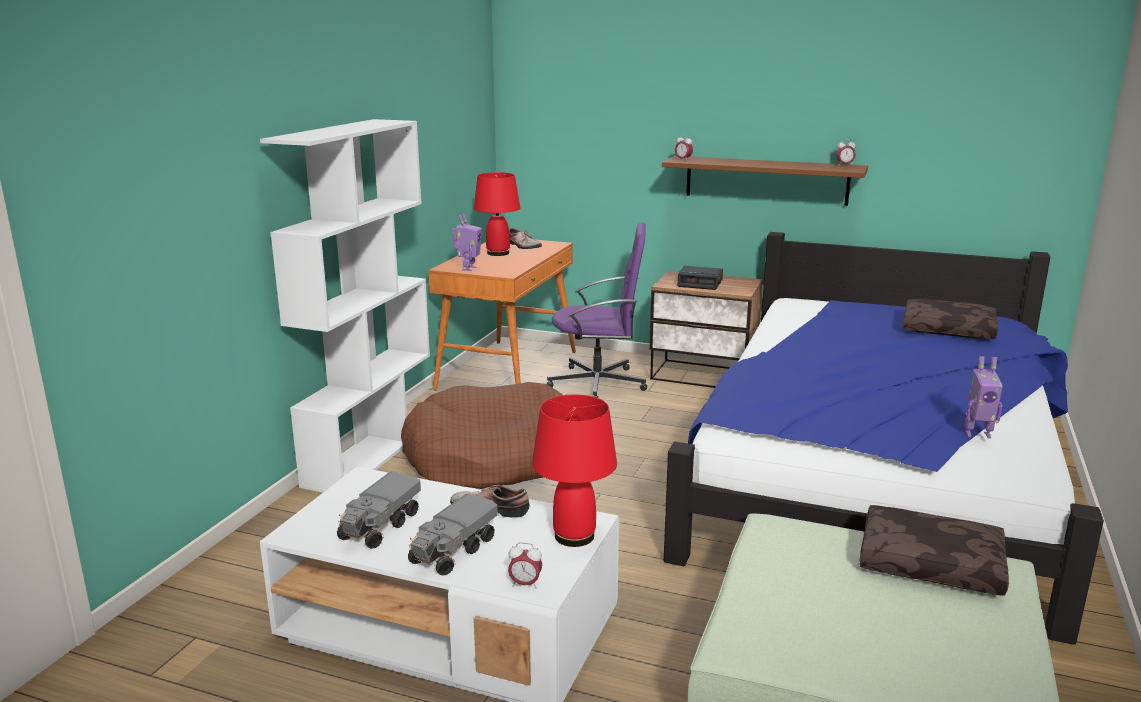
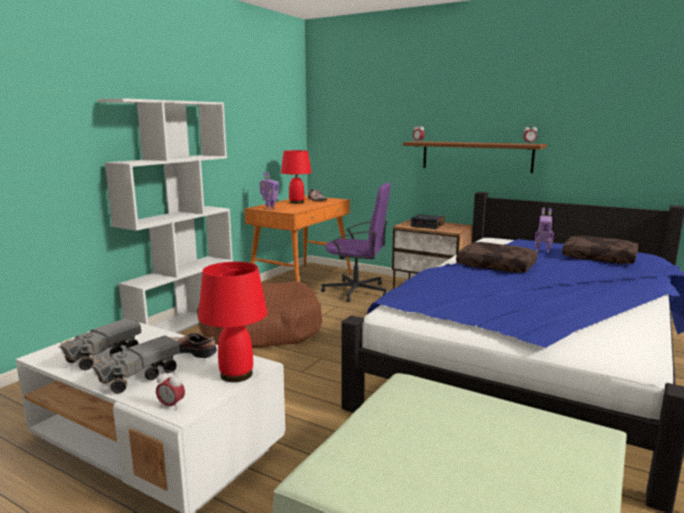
camera: 10 degrees right, 5 degrees down
(931, 563) = (529, 424): brown pillow -> brown pillow (497, 266)
(977, 434) = (593, 323): toy robot -> toy robot (542, 251)

